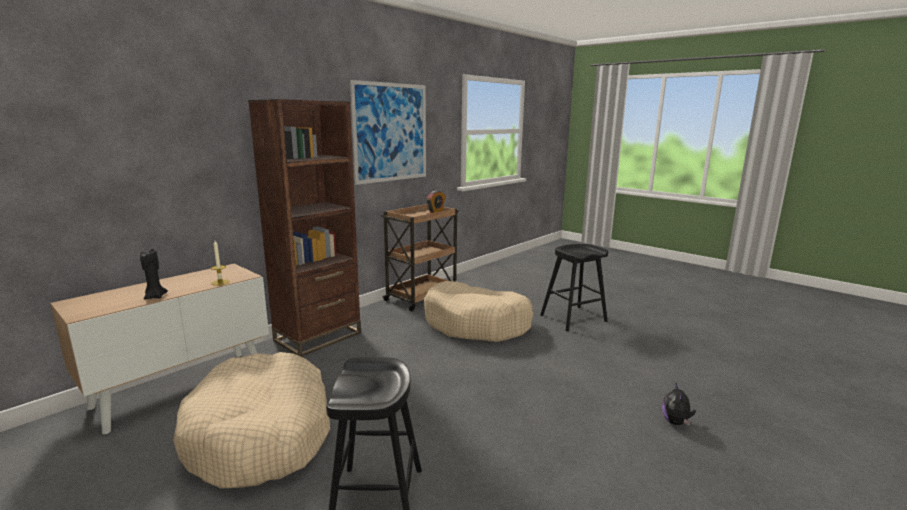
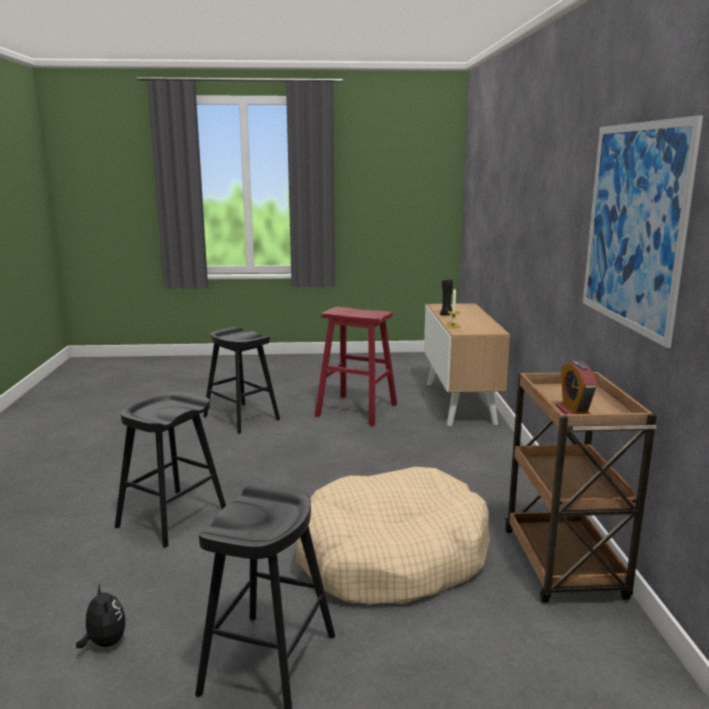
camera: 135 degrees right, 0 degrees up
(261, 434) = (357, 410): beige dog bed -> red stool
(318, 337) = (494, 458): brown bookcase -> none
(572, 395) = (172, 518): none -> black stool
(676, 422) = (47, 537): plush toy -> plush toy (105, 642)

